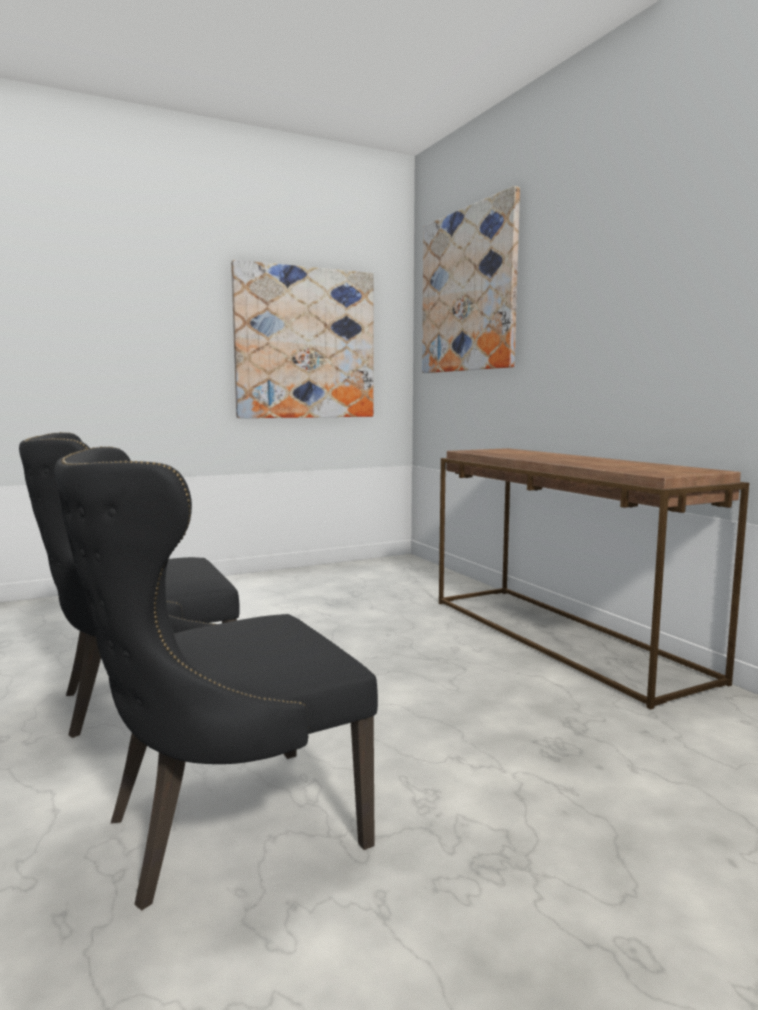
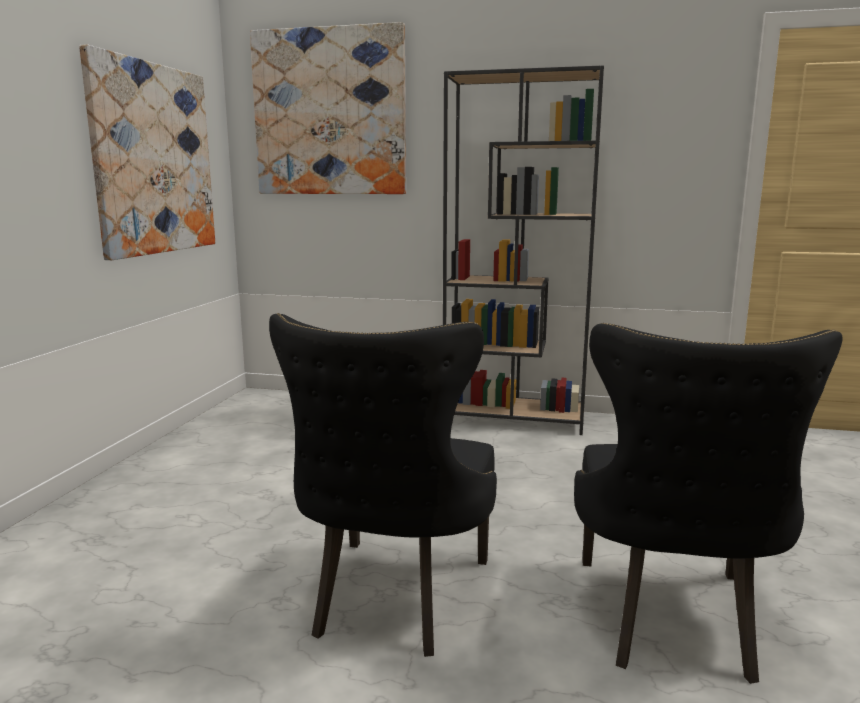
camera: 50 degrees left, 5 degrees up
(563, 638) = (515, 419): brown console table -> bookcase

